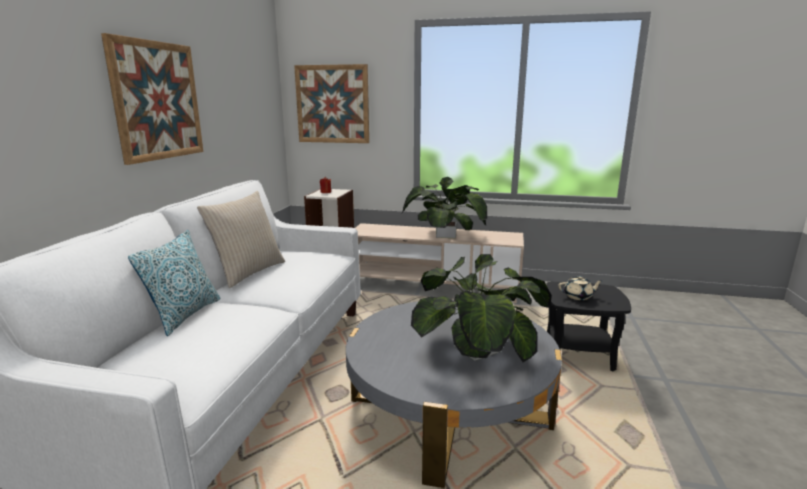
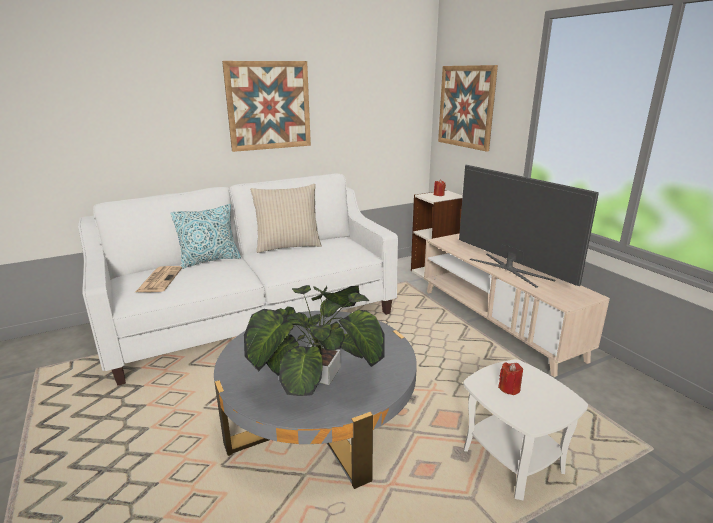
camera: 50 degrees right, 5 degrees up
(172, 355) = (159, 279): none -> newspaper
(446, 235) = (510, 269): potted plant -> television
(578, 296) = (509, 388): beige teapot -> red candle
(578, 355) = (513, 460): black side table -> white side table

